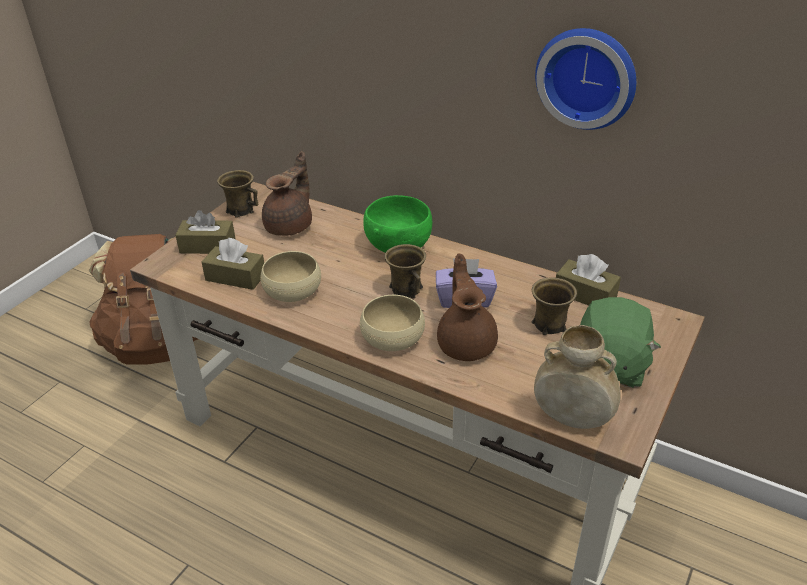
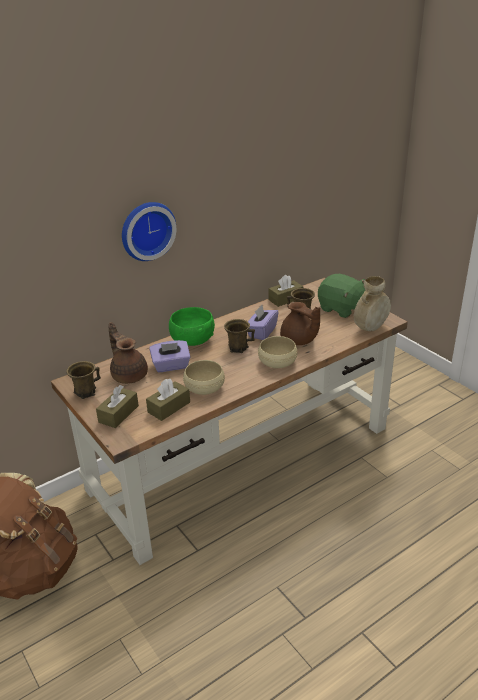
camera: 65 degrees left, 5 degrees down
(327, 249) = (171, 366): none -> purple tissue box
(466, 343) = (298, 341): brown teapot -> brown teapot turned 150 degrees counterclockwise
(587, 77) = (257, 186): wall clock -> wall clock (146, 230)

